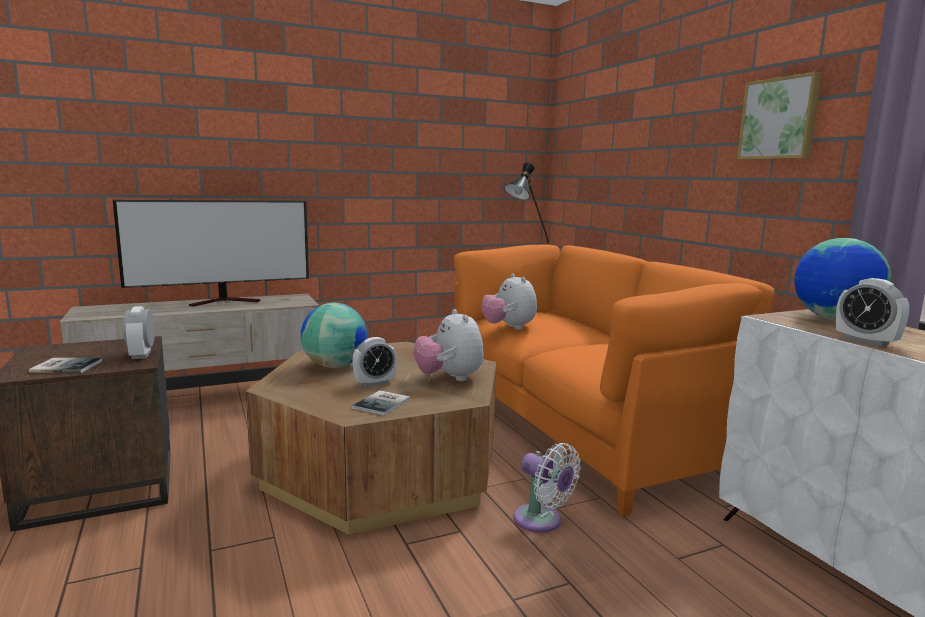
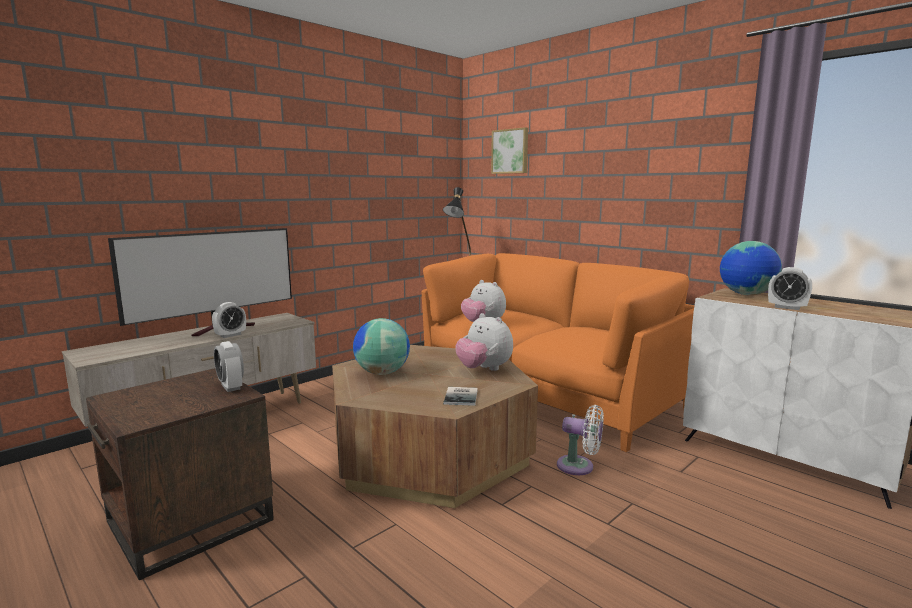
camera: 20 degrees left, 0 degrees up
(66, 366) = (172, 408): book -> none
(375, 383) = (433, 382): alarm clock -> alarm clock (230, 335)
(779, 119) = (676, 158): picture -> picture (510, 151)

